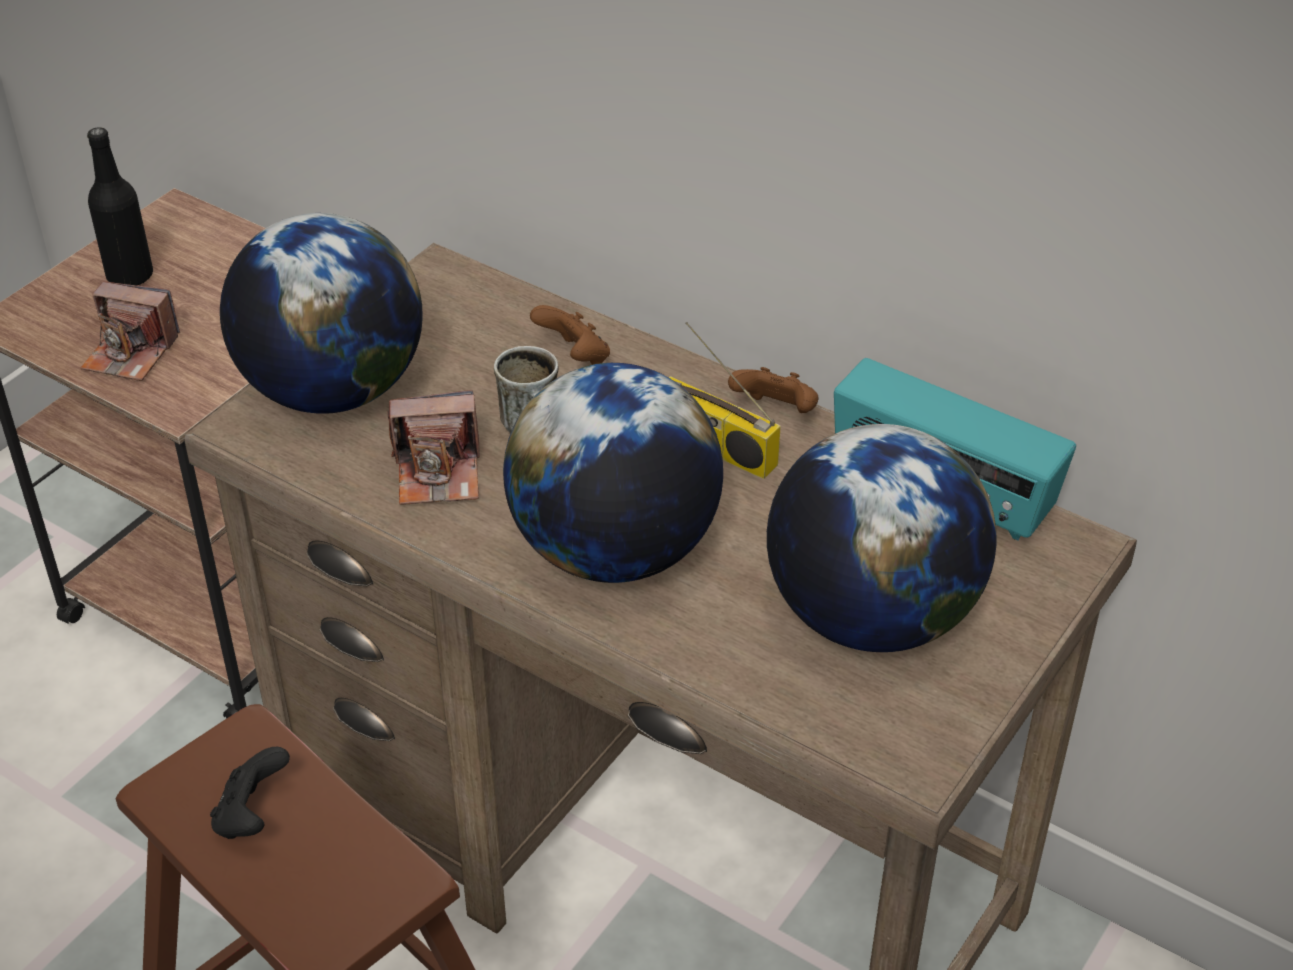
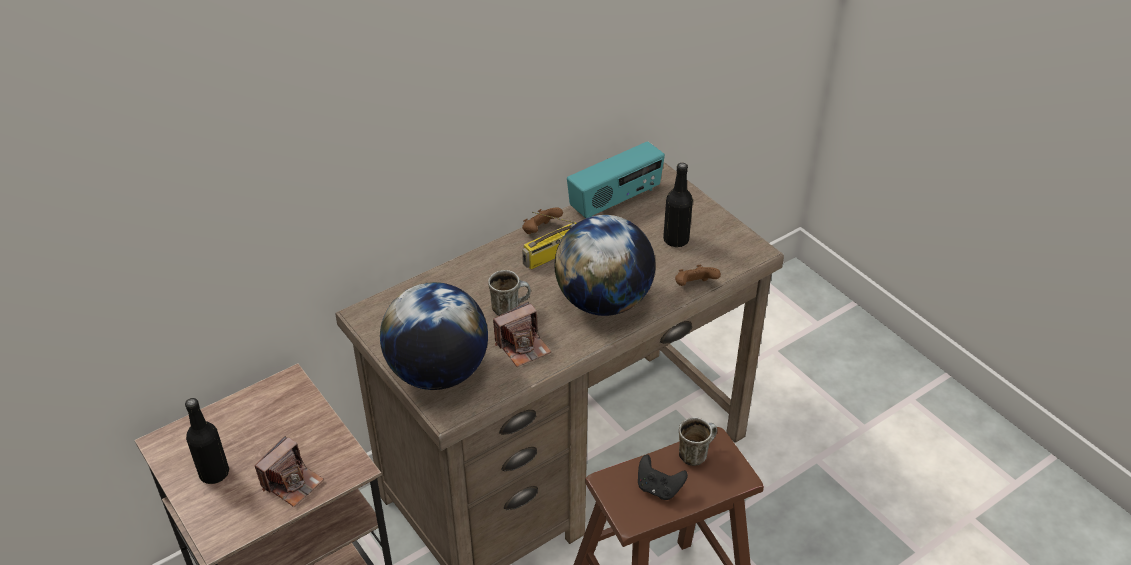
camera: 70 degrees left, 0 degrees up
(362, 855) = (695, 453): none -> mug
(438, 473) = (523, 346): camera -> camera turned 45 degrees clockwise
(574, 357) = (464, 283): brown game controller -> brown game controller (694, 286)
(871, 616) = (676, 240): globe -> black bottle

